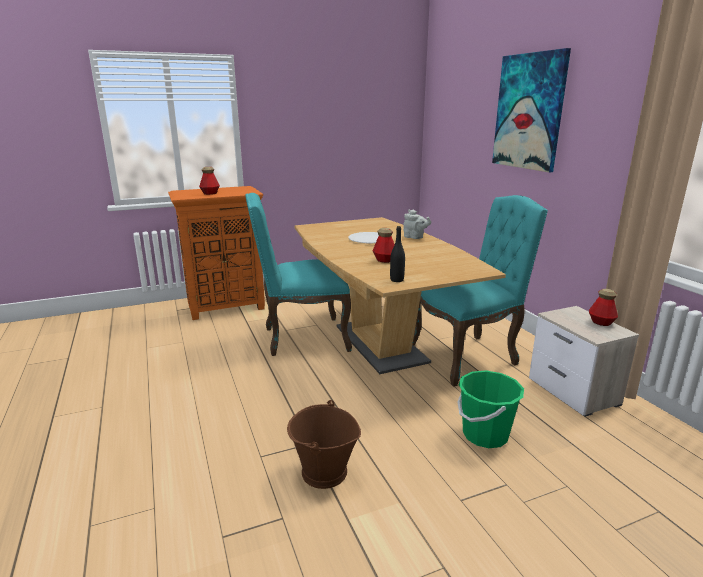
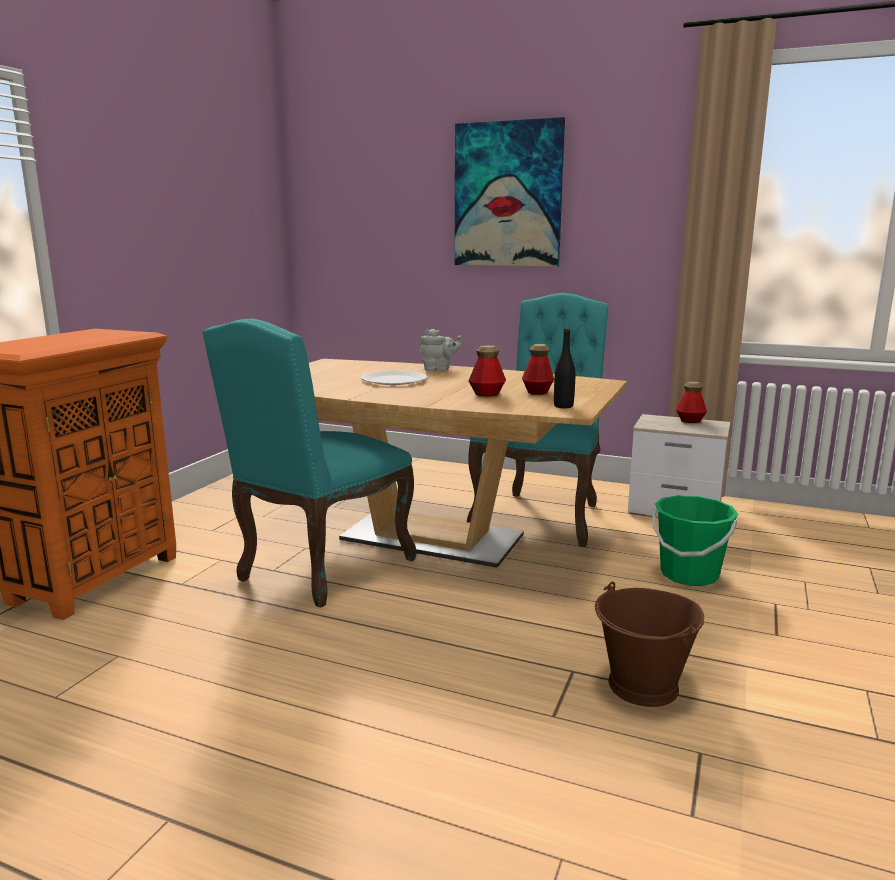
camera: 45 degrees left, 5 degrees down
(210, 193) = (71, 342): bottle -> bottle (537, 392)

